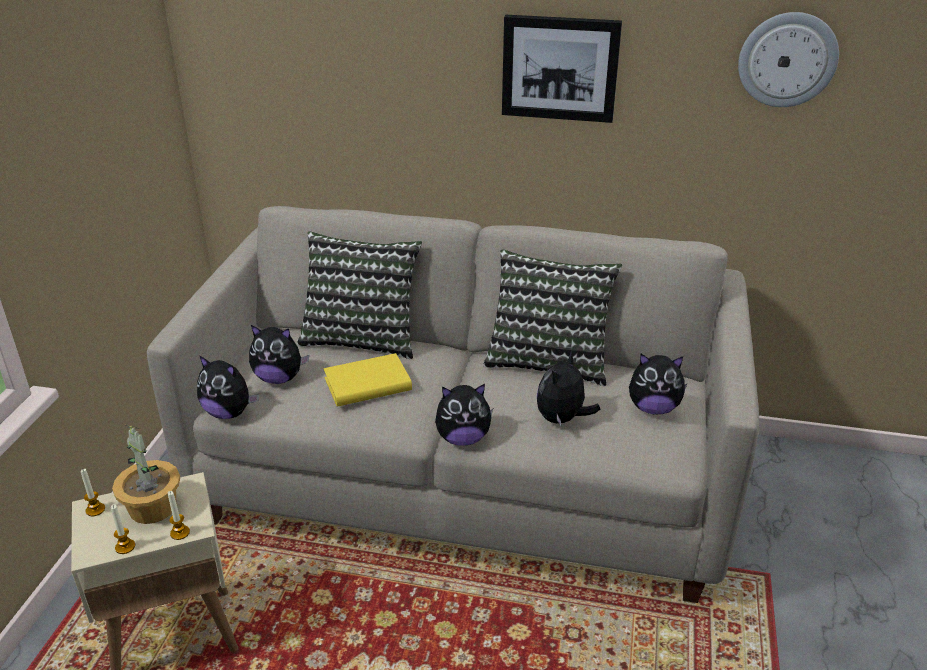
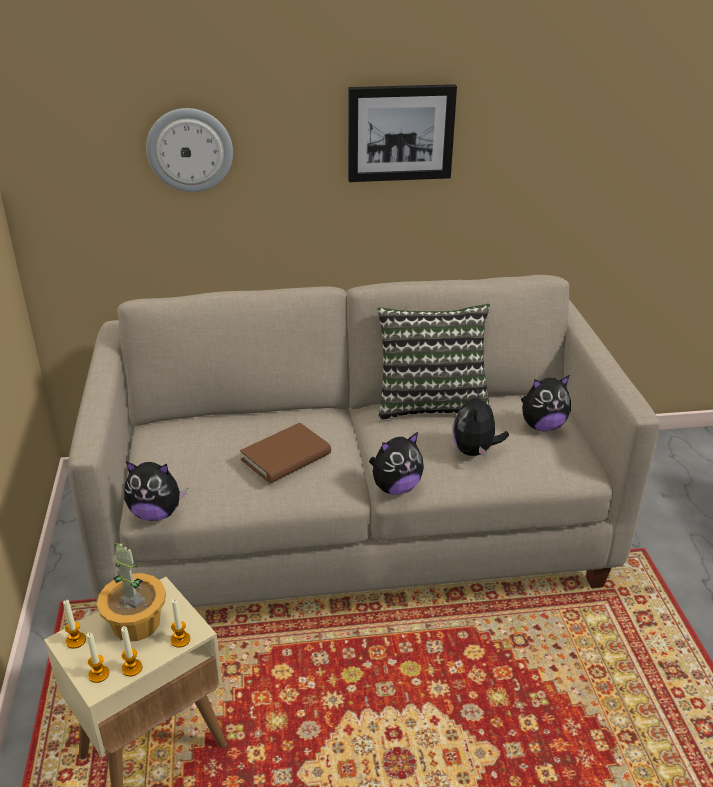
camera: 20 degrees left, 0 degrees up
(95, 544) = (99, 674): none -> candle
(279, 378) = (191, 469): plush toy -> none
(362, 337) = (250, 414): pillow -> none
(368, 384) = (286, 457): yellow book -> brown book
(787, 60) = (594, 107): wall clock -> wall clock (190, 150)

